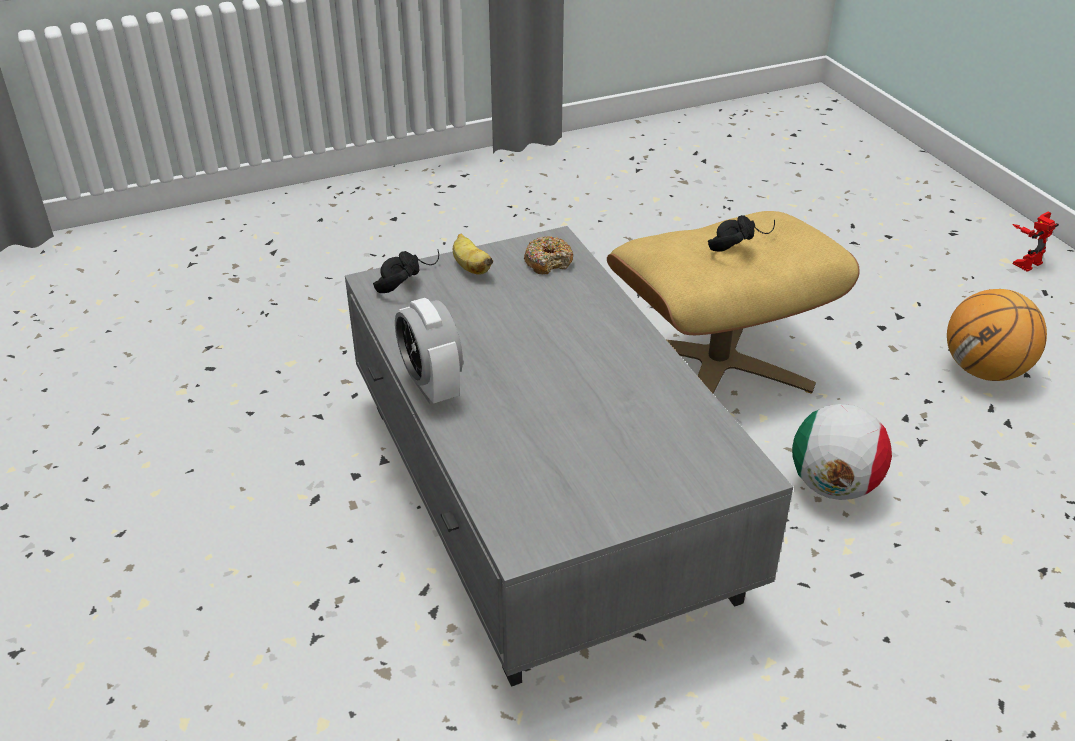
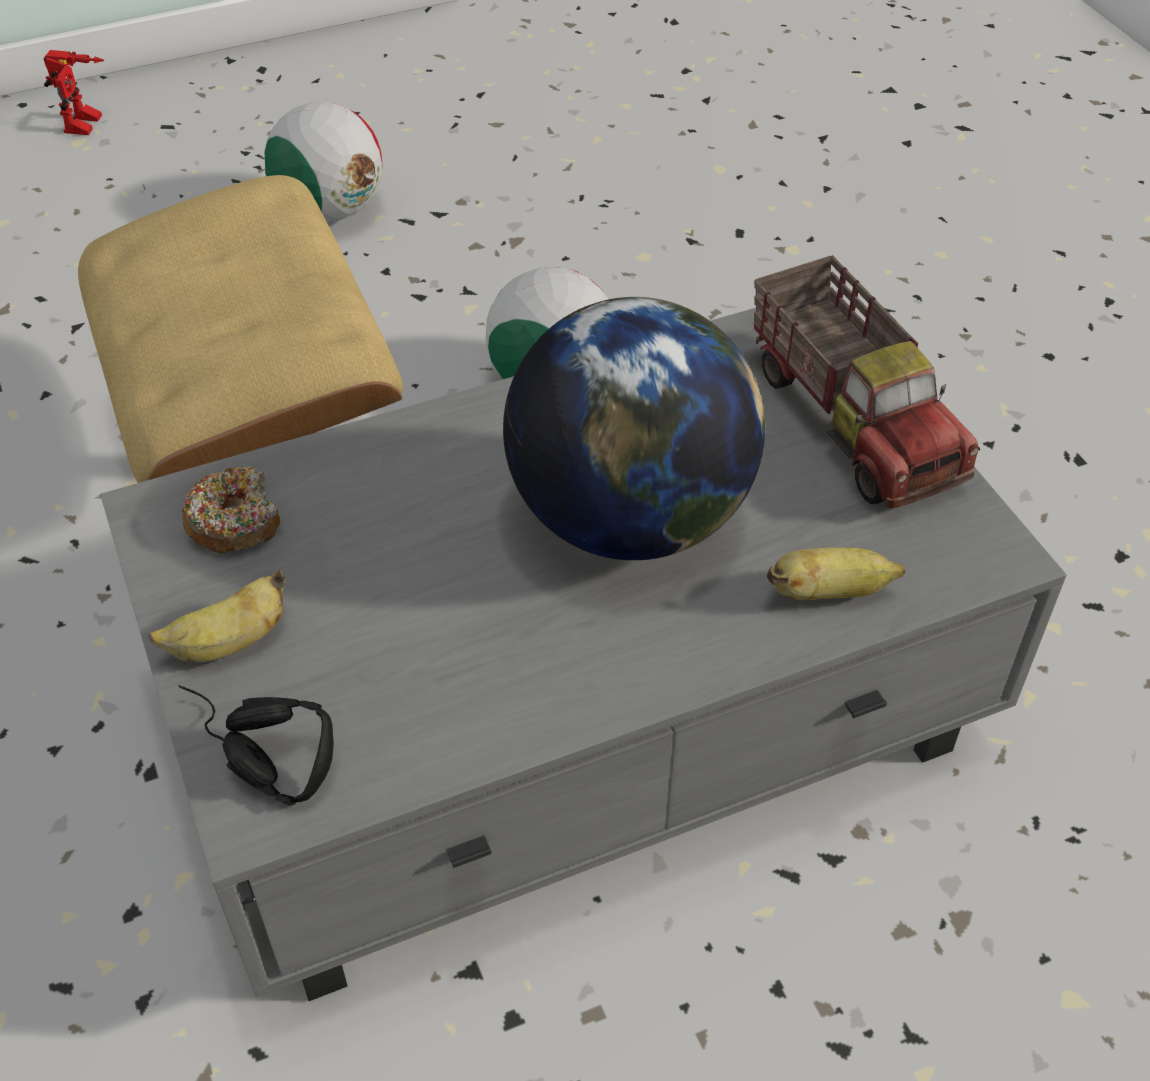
camera: 90 degrees left, 10 degrees up
(431, 386) = (627, 686): alarm clock -> none
(492, 465) = (829, 593): none -> banana
(553, 389) = (630, 518): none -> globe
(648, 489) = (853, 419): none -> toy truck
(739, 241) = (225, 275): black headphones -> none
(985, 371) = (331, 211): basketball -> football
(1025, 261) = (87, 126): toy robot -> toy robot turned 135 degrees counterclockwise

